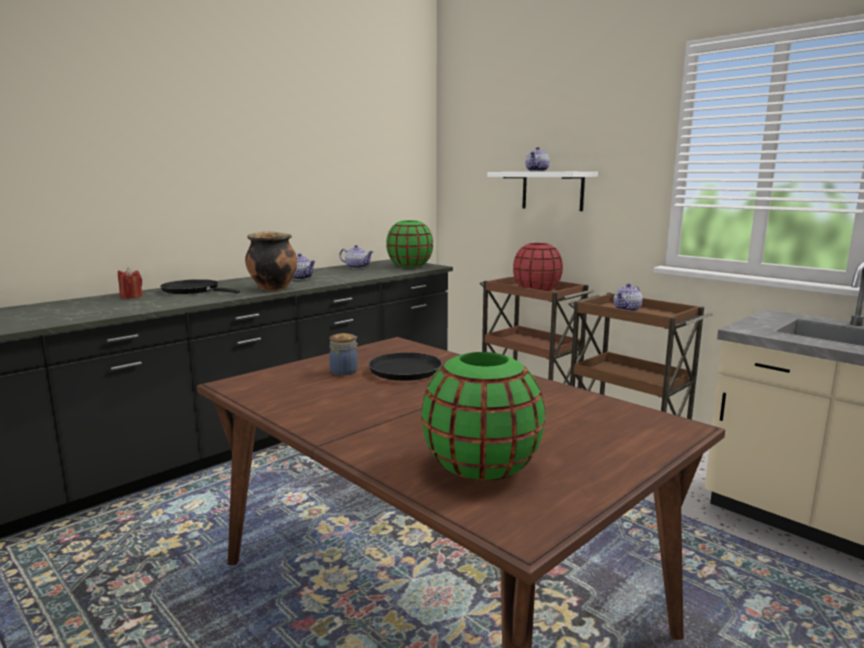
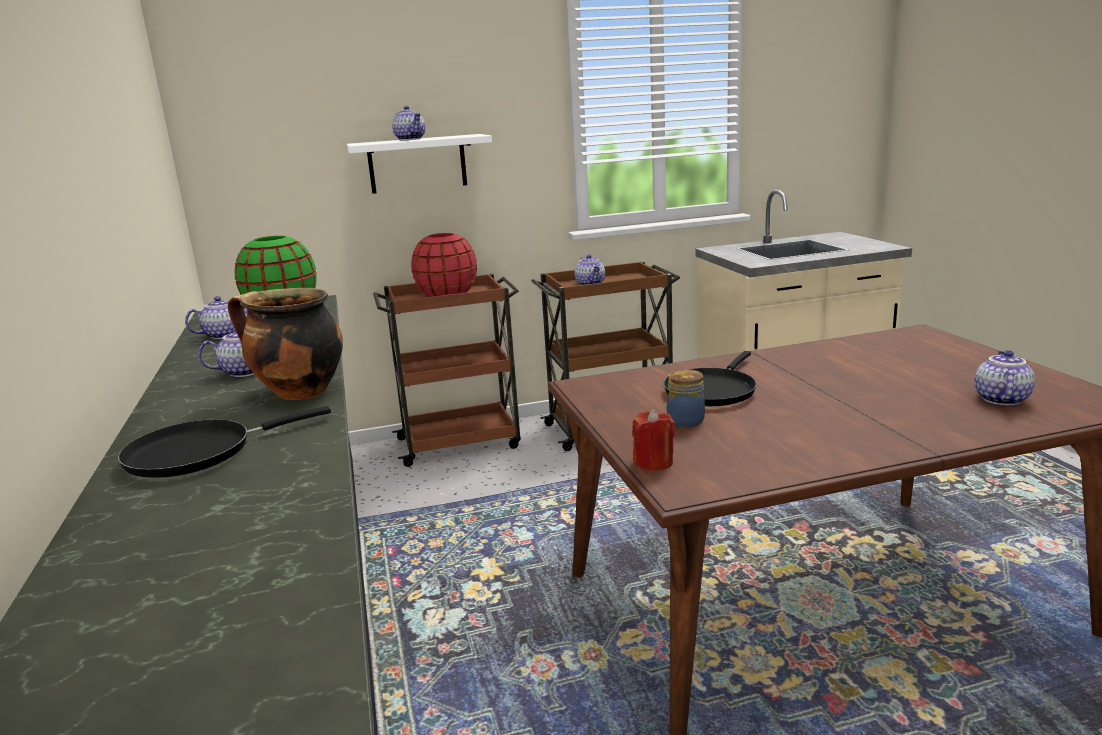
camera: 60 degrees left, 5 degrees up
(131, 296) = (145, 513): red candle -> red candle (653, 462)
(481, 467) = (1000, 399): green vase -> teapot

